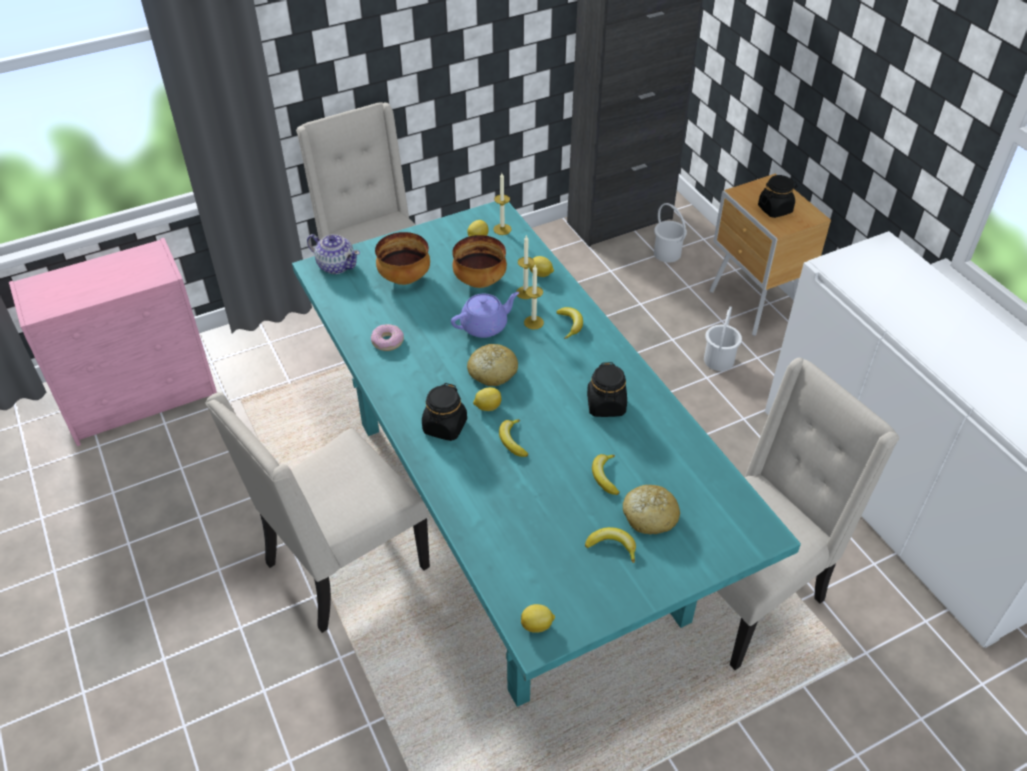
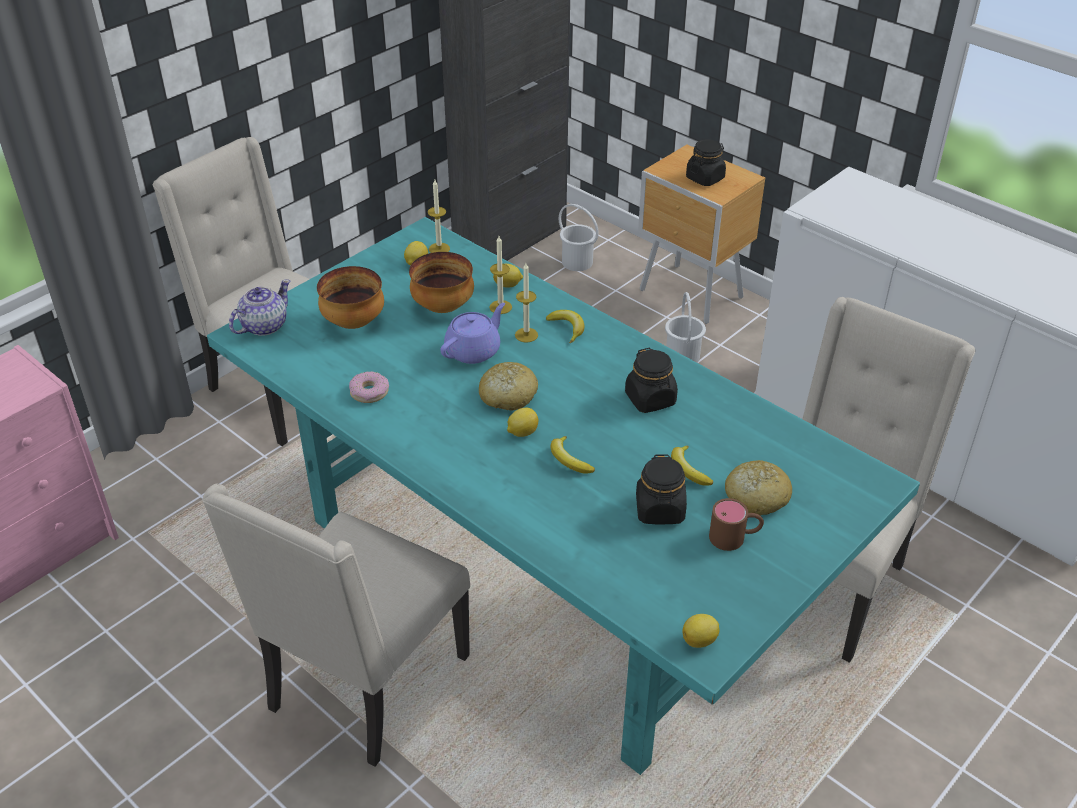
camera: 20 degrees left, 5 degrees down
(336, 265) = (263, 326): teapot -> teapot turned 60 degrees counterclockwise
(445, 427) = (485, 465): black jar -> black jar (660, 510)
(612, 546) = (735, 537): banana -> brown mug

